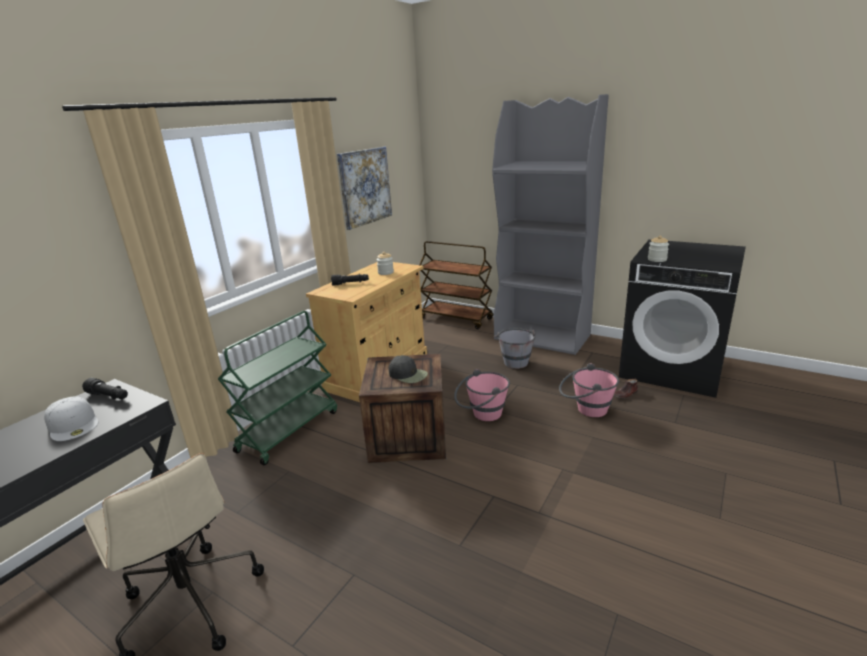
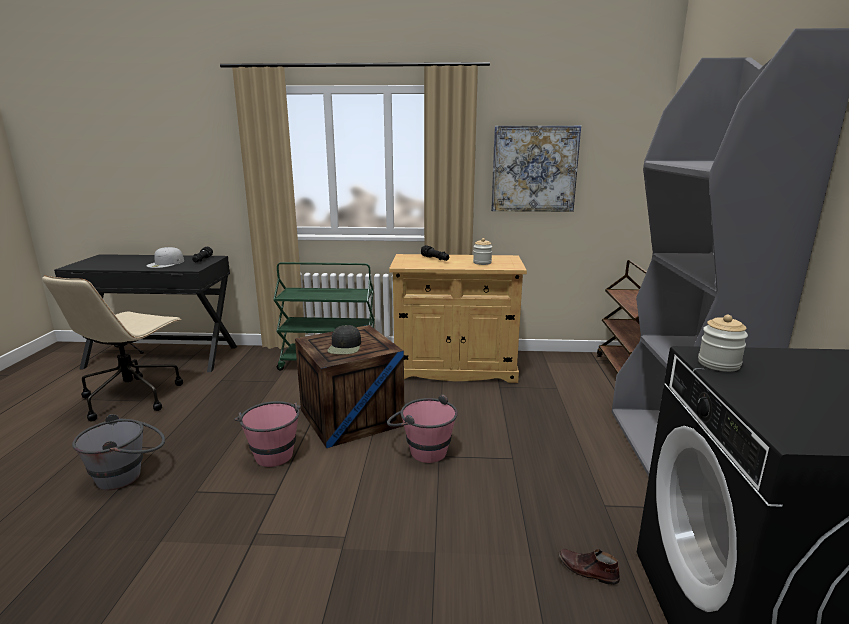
camera: 60 degrees right, 5 degrees down
(515, 360) = (574, 442): grey bucket -> grey bucket (128, 475)
(586, 409) = (502, 532): pink bucket -> pink bucket (272, 451)

